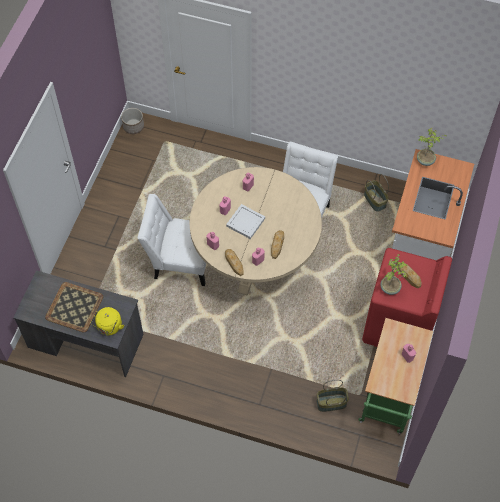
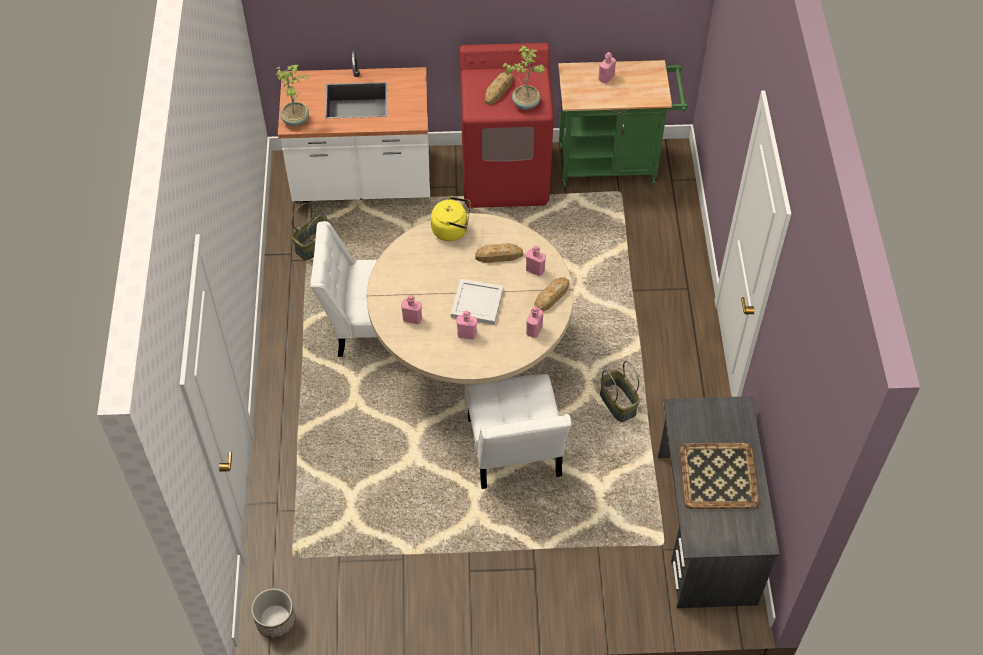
camera: 110 degrees left, 5 degrees down
(109, 327) = (726, 418): yellow kettle -> yellow kettle (452, 230)
(331, 403) = (646, 216): basket -> basket (618, 403)

